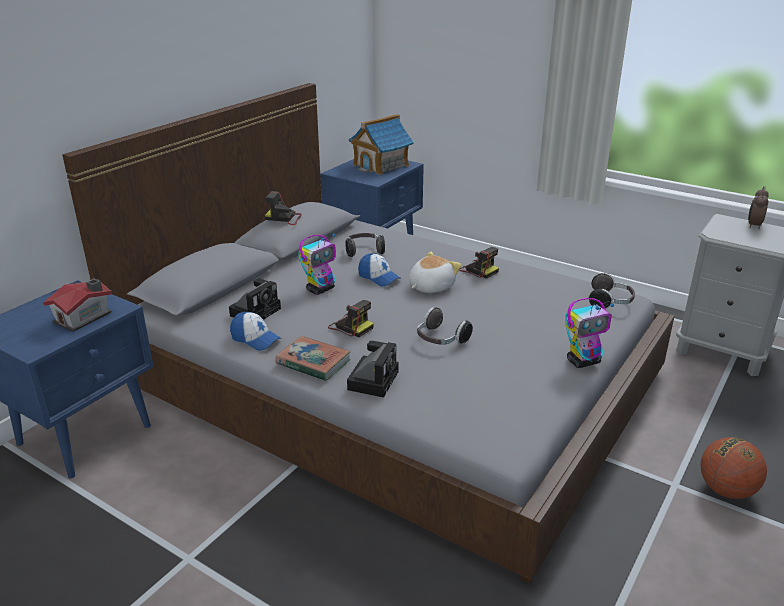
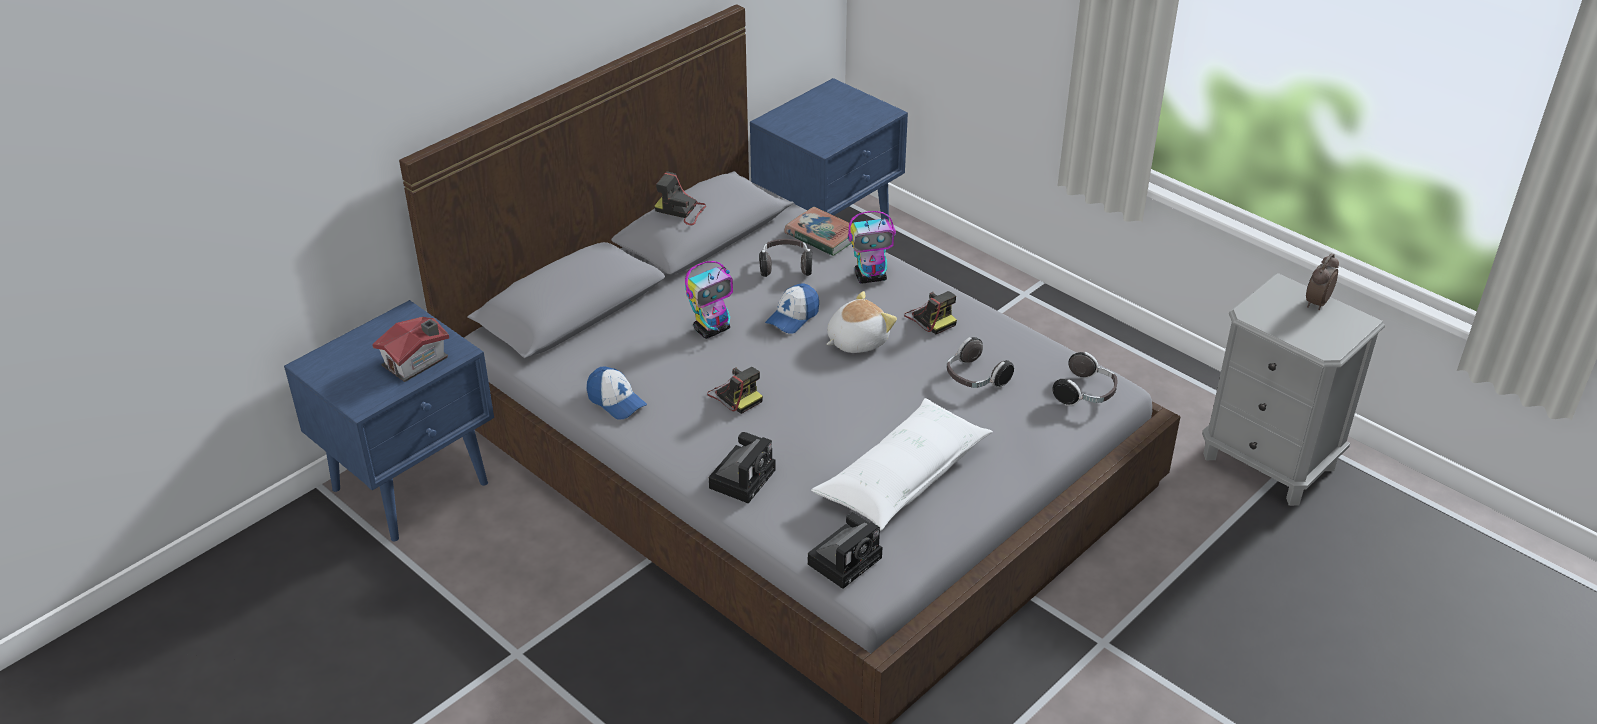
camera: 10 degrees right, 10 degrees up
(256, 311) = (624, 357): camera -> camera (846, 559)
(313, 362) = (678, 444): book -> book (822, 236)
(379, 278) = (793, 317): cap -> cap turned 75 degrees clockwise
(381, 165) = (843, 111): toy house -> none
(440, 340) = (840, 430): headphones -> headphones (975, 378)
(502, 366) = (903, 476): none -> white pillow
(583, 361) = (1007, 482): toy robot -> toy robot (871, 277)
(726, 490) = (1163, 658): basketball -> none

